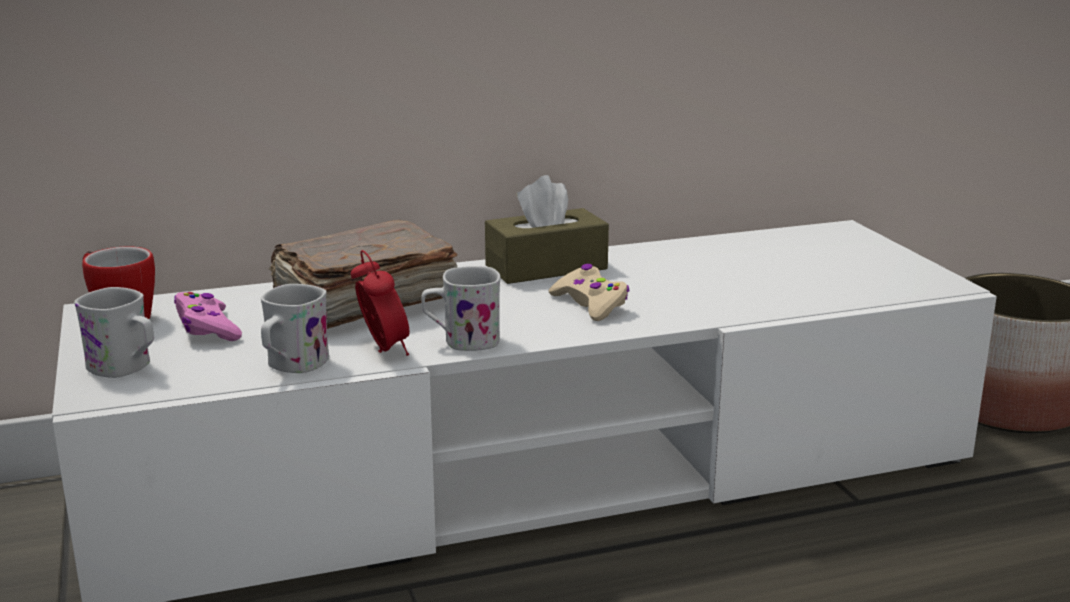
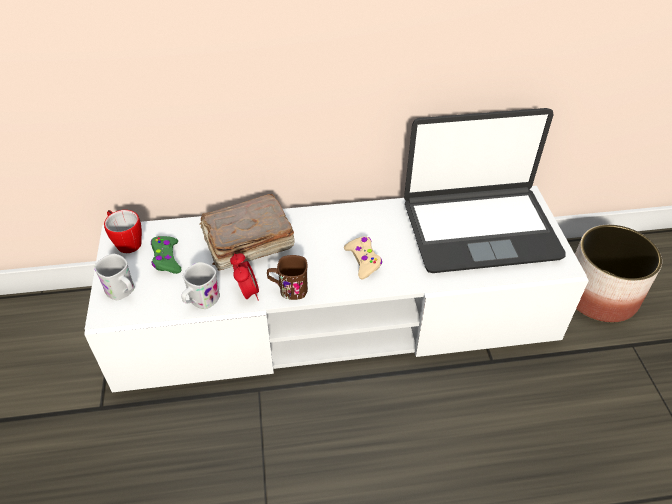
camera: 10 degrees right, 25 degrees up
(207, 328) = (166, 259): pink game controller -> green game controller
(462, 341) = (288, 289): white mug -> brown mug
(546, 267) = (350, 219): brown tissue box -> none
(780, 262) = (479, 229): none -> laptop

